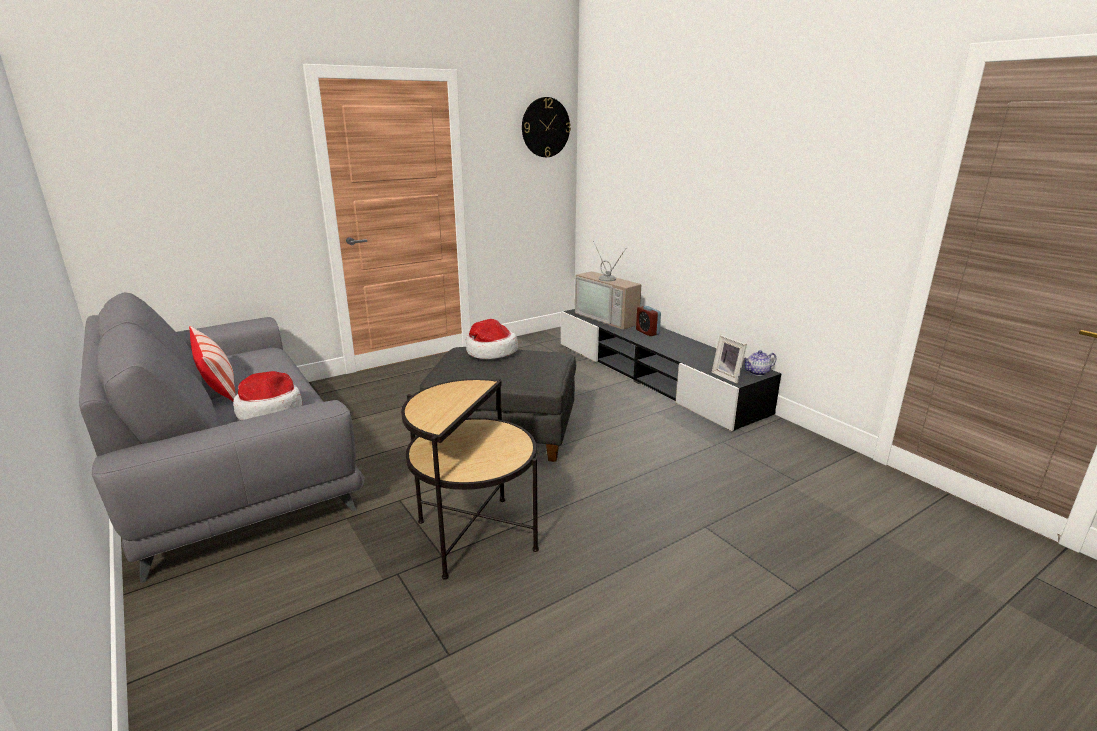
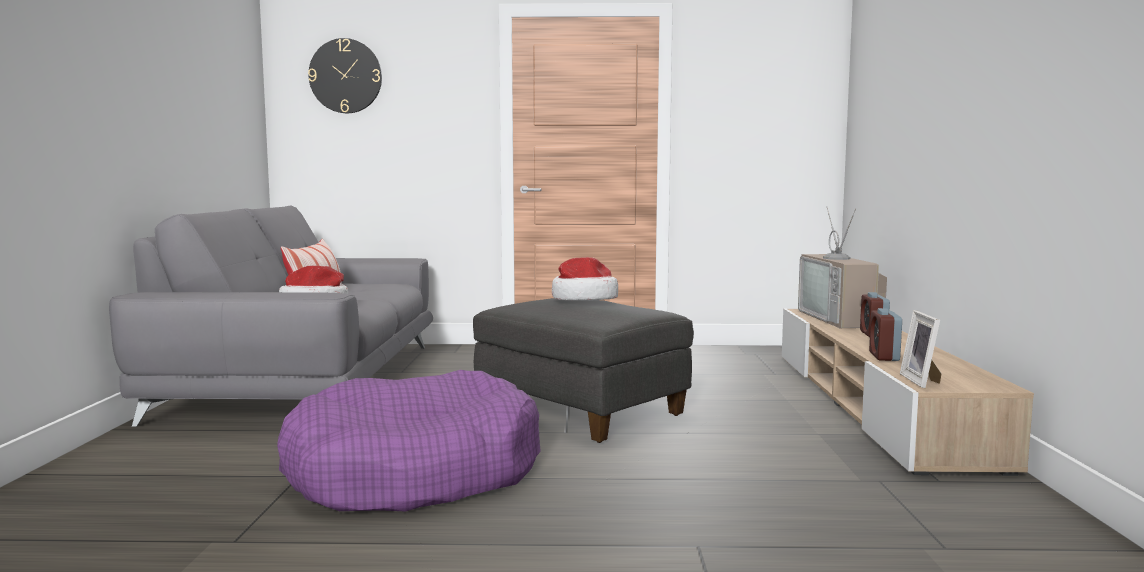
camera: 35 degrees right, 15 degrees down
(476, 535) = (414, 472): side table -> purple dog bed
(545, 127) = (796, 69): wall clock -> wall clock (345, 76)
(654, 377) = (874, 404): black tv stand -> beige tv stand
(682, 356) = (884, 356): none -> alarm clock
(757, 372) = (986, 385): teapot -> none

